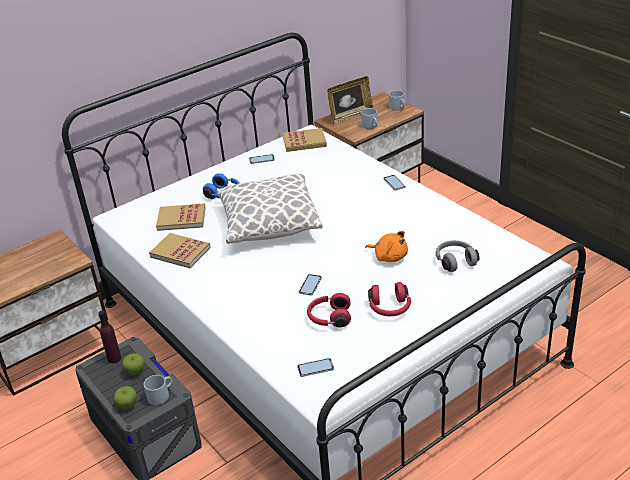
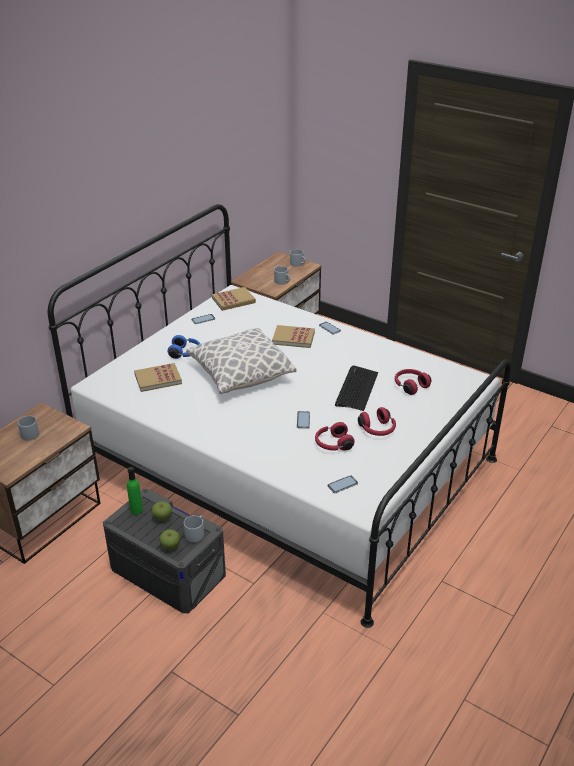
camera: 20 degrees left, 0 degrees up
(31, 260) = (30, 432): none -> grey mug
(114, 358) = (136, 510): purple bottle -> green bottle
(180, 252) = (173, 408): book -> book (293, 338)
(350, 116) = (260, 274): picture frame -> none
(389, 256) = (356, 389): orange plush toy -> keyboard
(455, 261) = (410, 386): grey headphones -> red headphones

